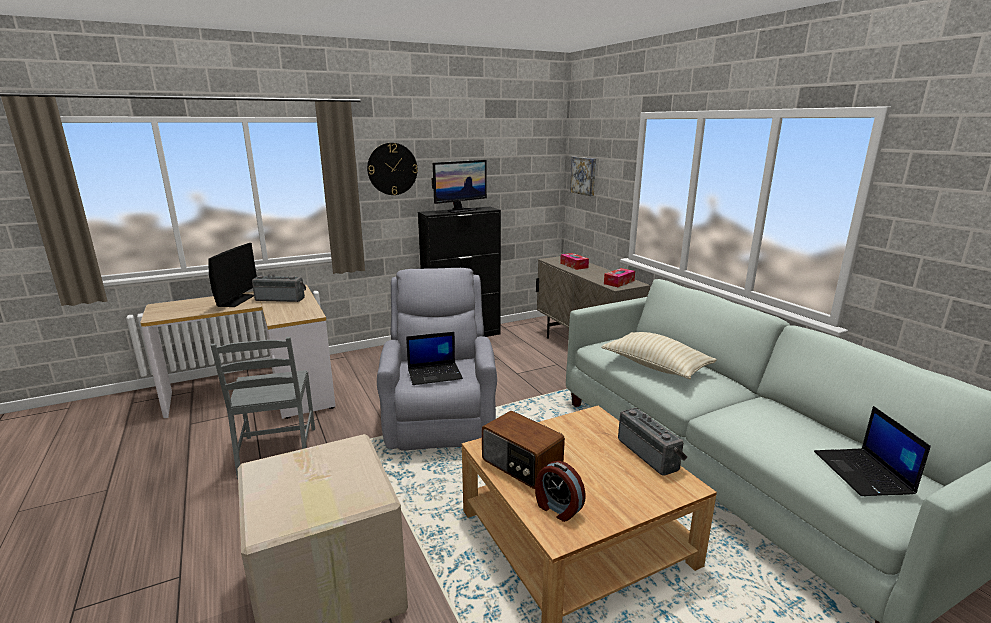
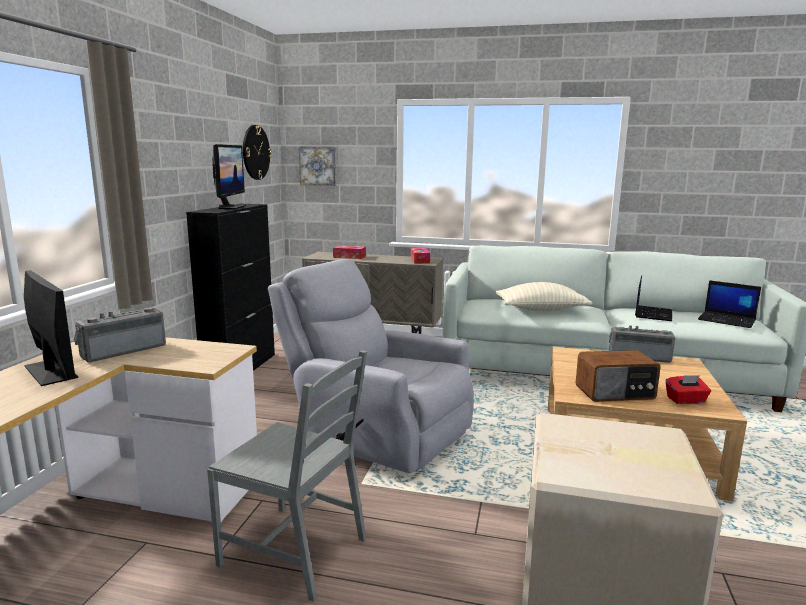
camera: 50 degrees left, 5 degrees down
(392, 169) = (157, 153): wall clock -> wall clock (255, 152)
(435, 374) = (412, 371): laptop -> laptop (652, 313)
(557, 508) = (686, 400): alarm clock -> red tissue box

